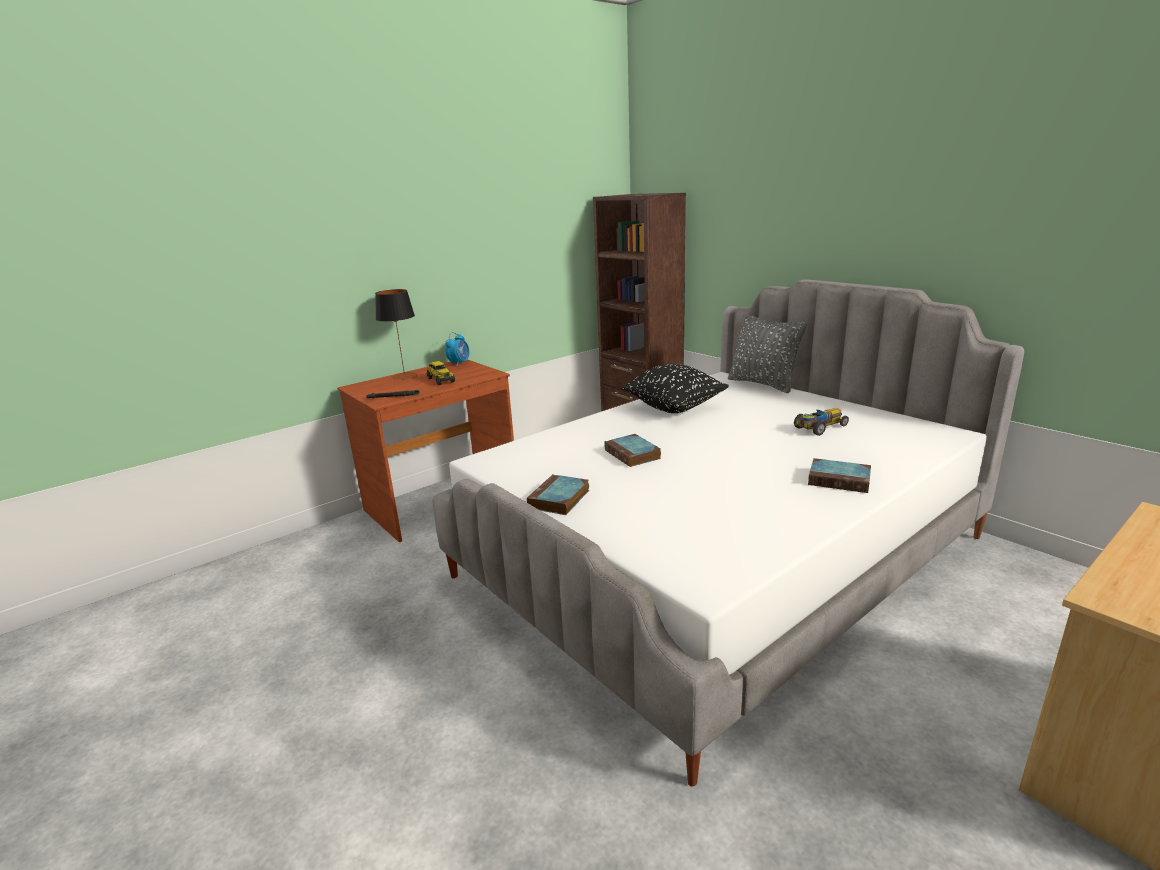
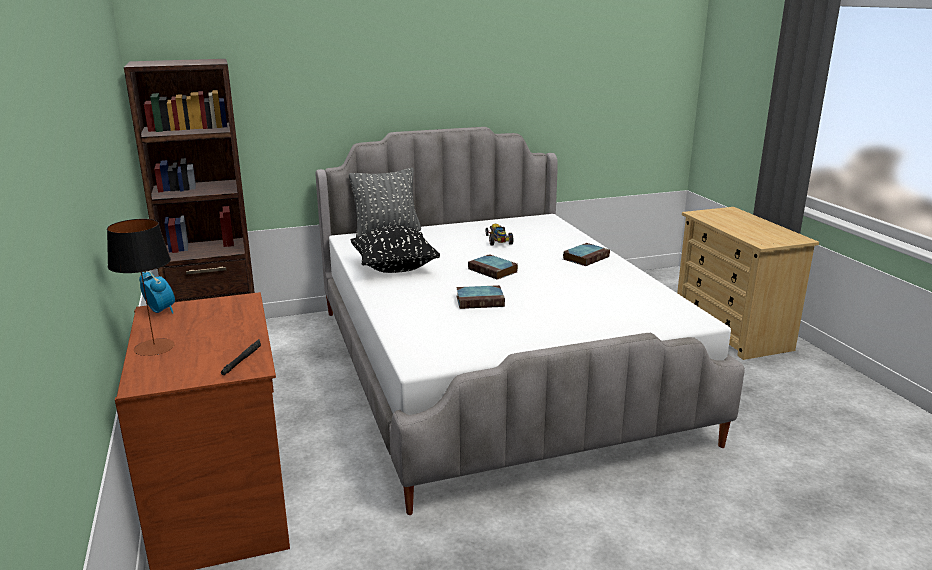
camera: 70 degrees left, 0 degrees up
(441, 380) = (219, 327): toy truck -> none
(559, 499) = (543, 341): book -> book (494, 270)

